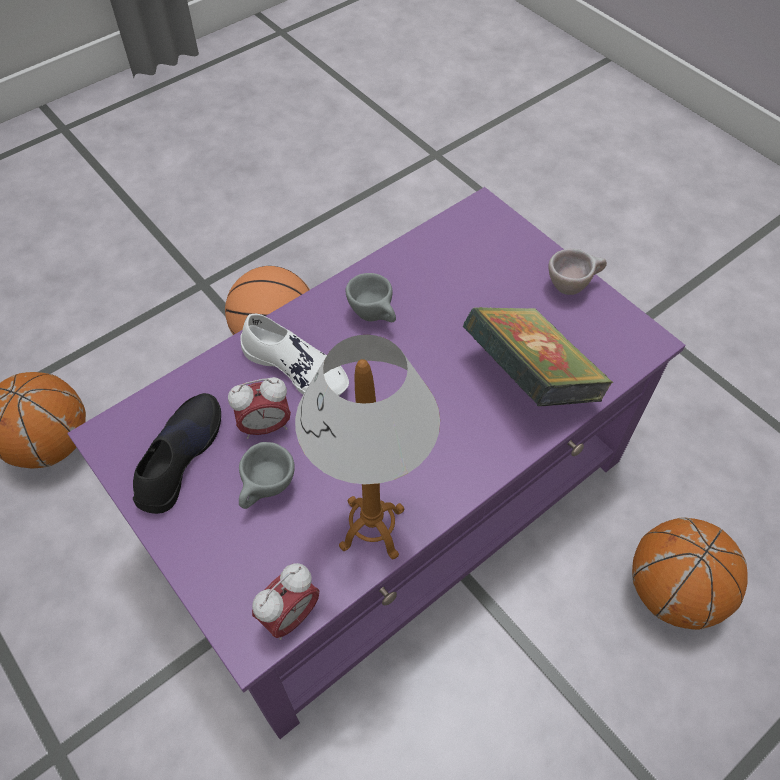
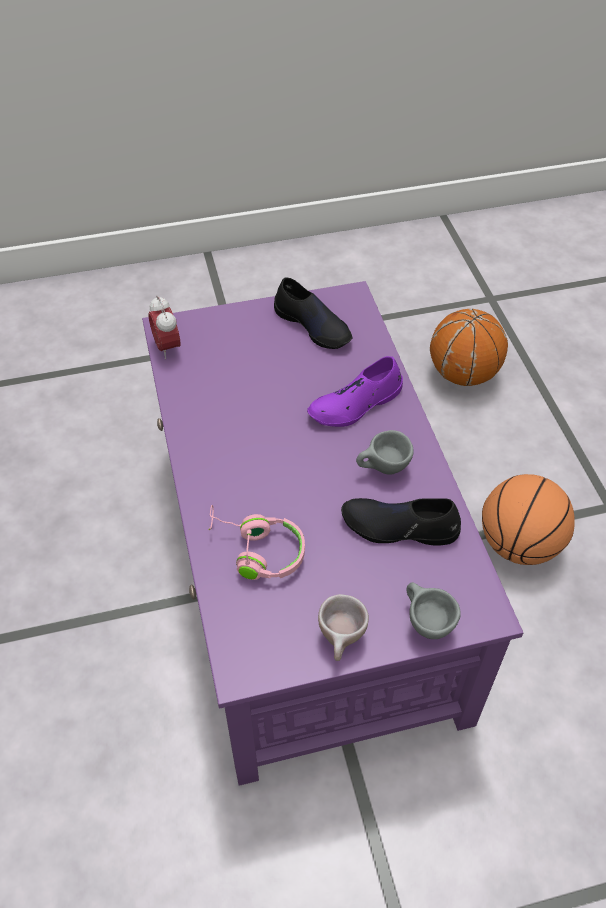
camera: 115 degrees right, 5 degrees down
(265, 426) = (311, 372): alarm clock -> none
(266, 491) = (258, 359): grey cup -> grey cup (424, 623)
(296, 367) = (355, 404): white shoe -> purple shoe
(373, 529) = (195, 402): table lamp -> none
(434, 284) = (399, 527): none -> black shoe
(529, 379) = (256, 550): book -> pink headphones
(672, 591) = (96, 750): basketball -> none

